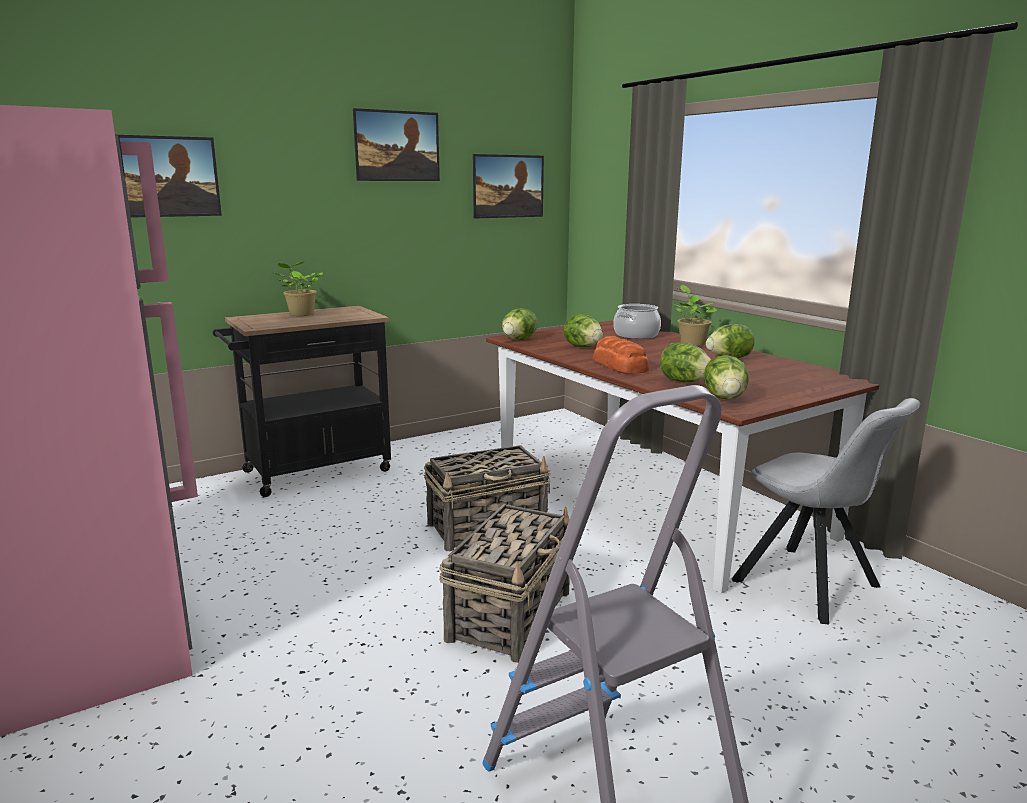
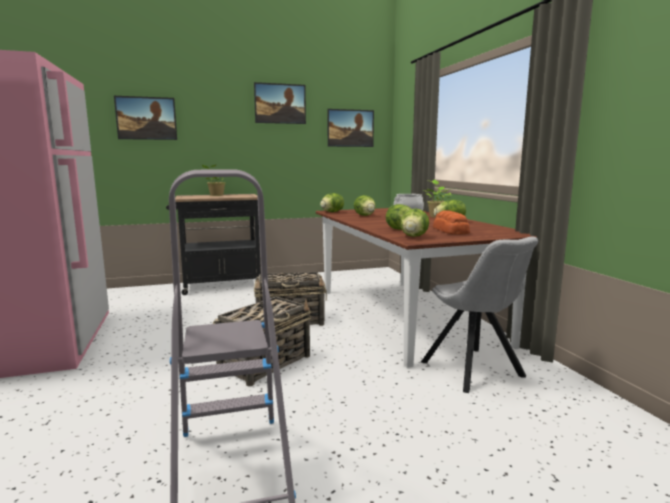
camera: 15 degrees right, 5 degrees down
(620, 366) = (372, 223): bread -> bread (450, 231)

